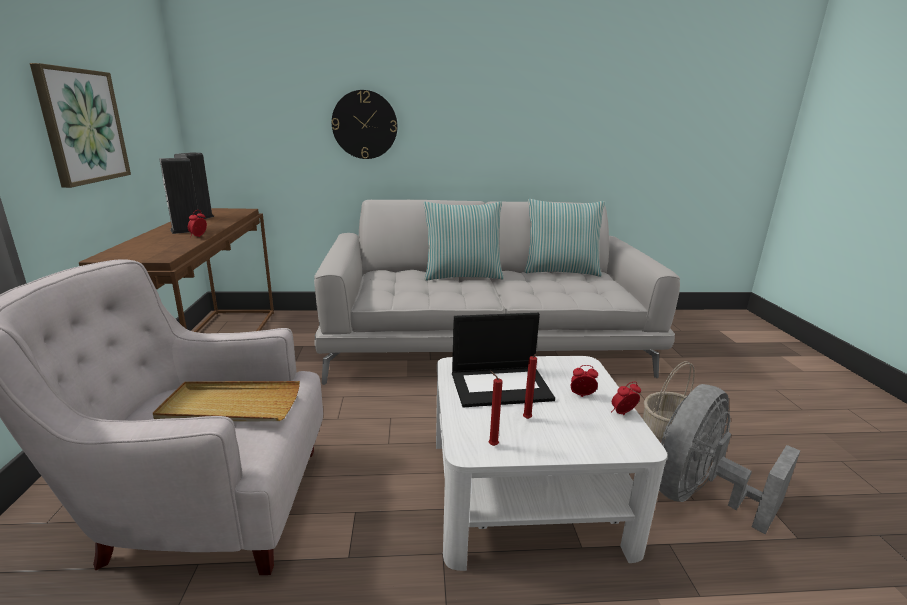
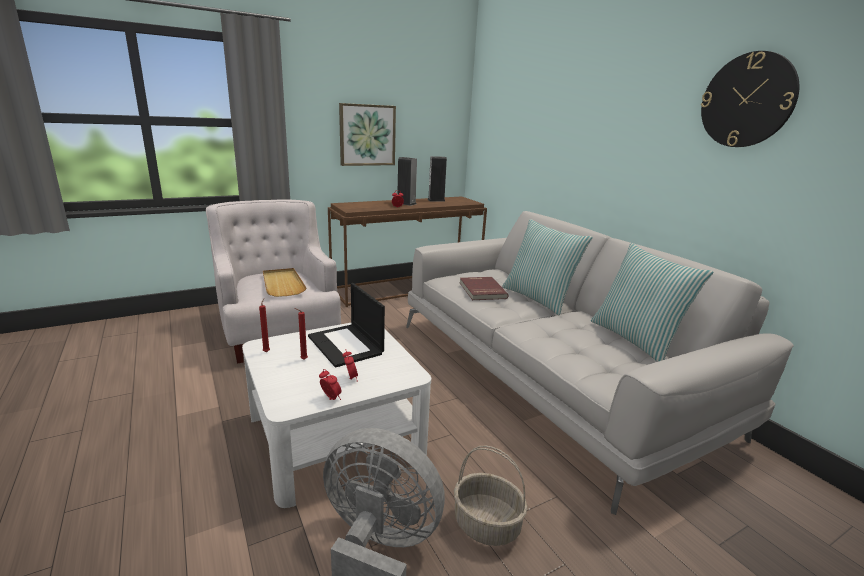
camera: 65 degrees right, 0 degrees up
(364, 125) = (556, 146): wall clock -> wall clock (747, 100)
(426, 289) = (481, 290): none -> red book

